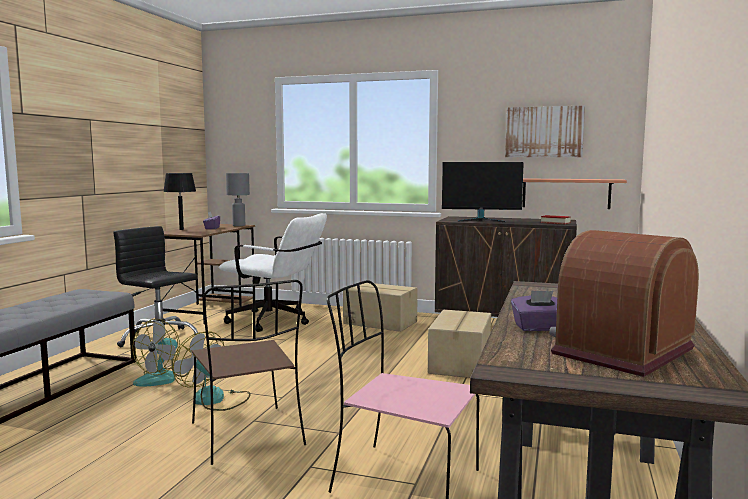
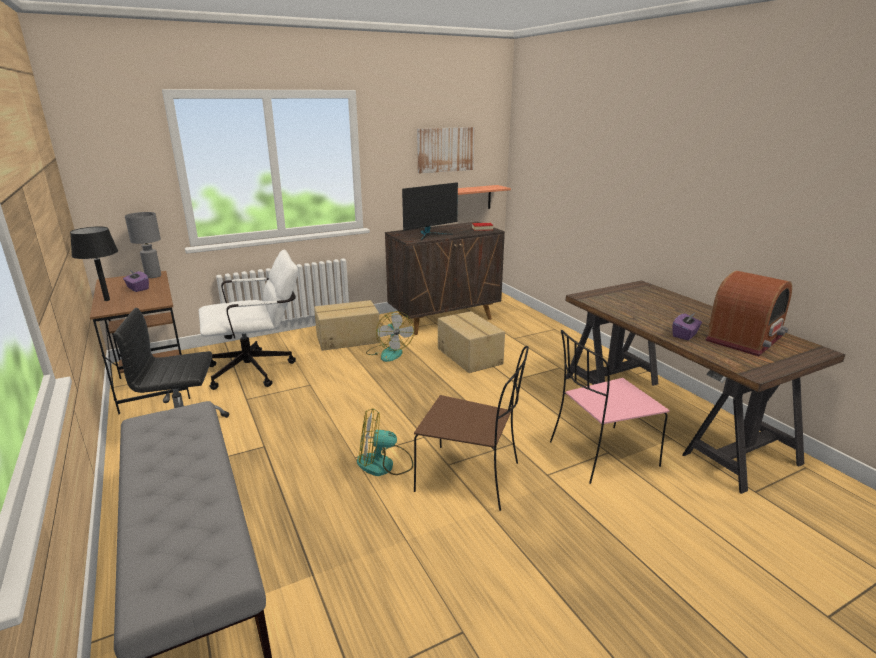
camera: 45 degrees left, 15 degrees up
(162, 378) = (293, 470): fan -> fan (389, 352)
(621, 351) = (744, 339): radio -> radio turned 135 degrees counterclockwise

